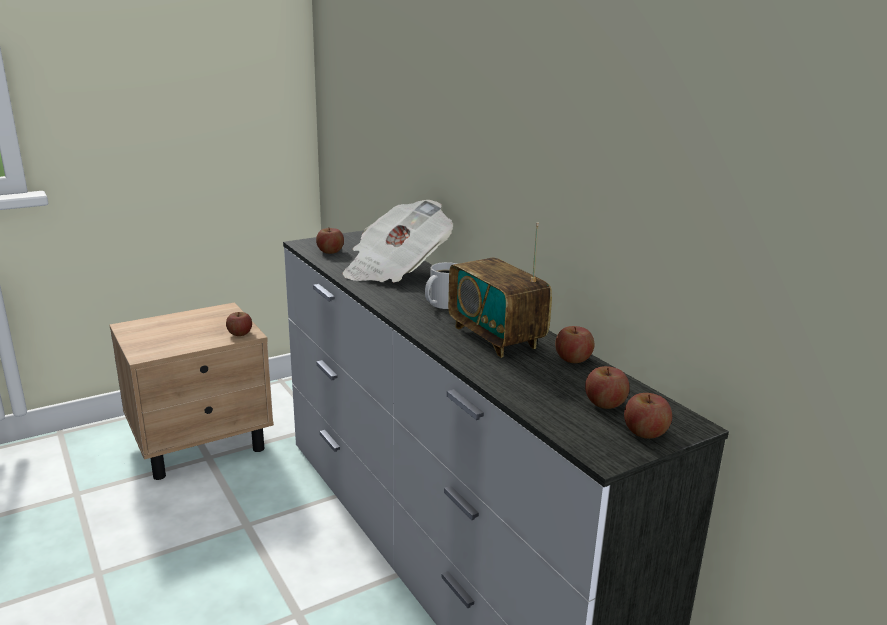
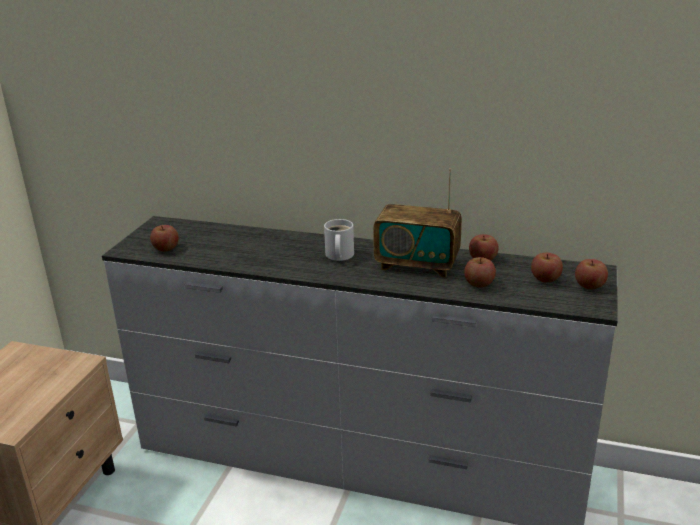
camera: 40 degrees left, 5 degrees up
(240, 333) = (74, 365): apple -> apple (479, 283)
(395, 270) = (251, 243): newspaper -> none

